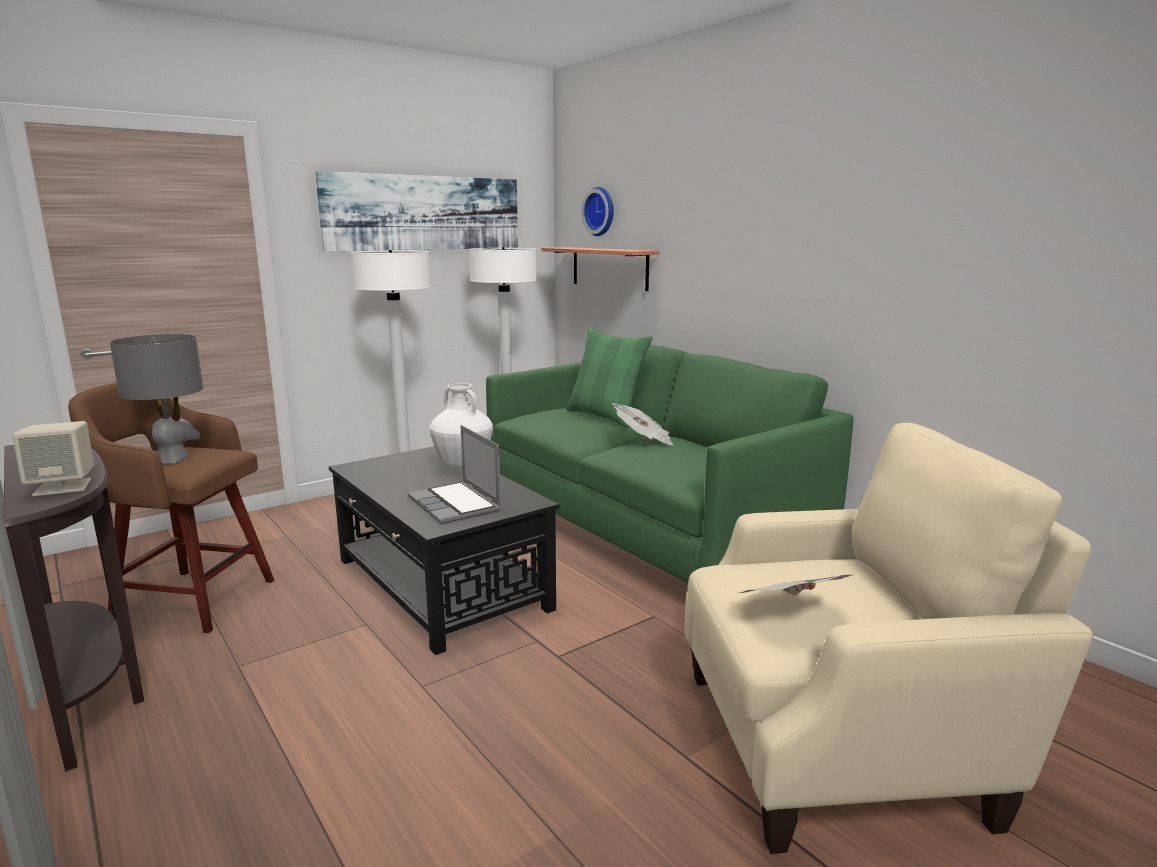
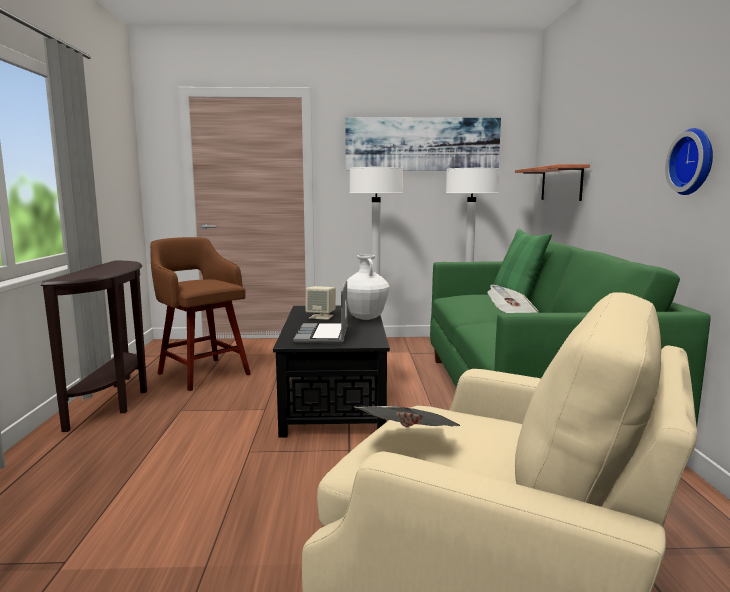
camera: 35 degrees right, 5 degrees down
(64, 487) = (90, 274): beige speaker -> beige speaker (321, 317)
(173, 458) = (195, 282): grey table lamp -> none
(601, 211) = (559, 137): wall clock -> wall clock (694, 162)

